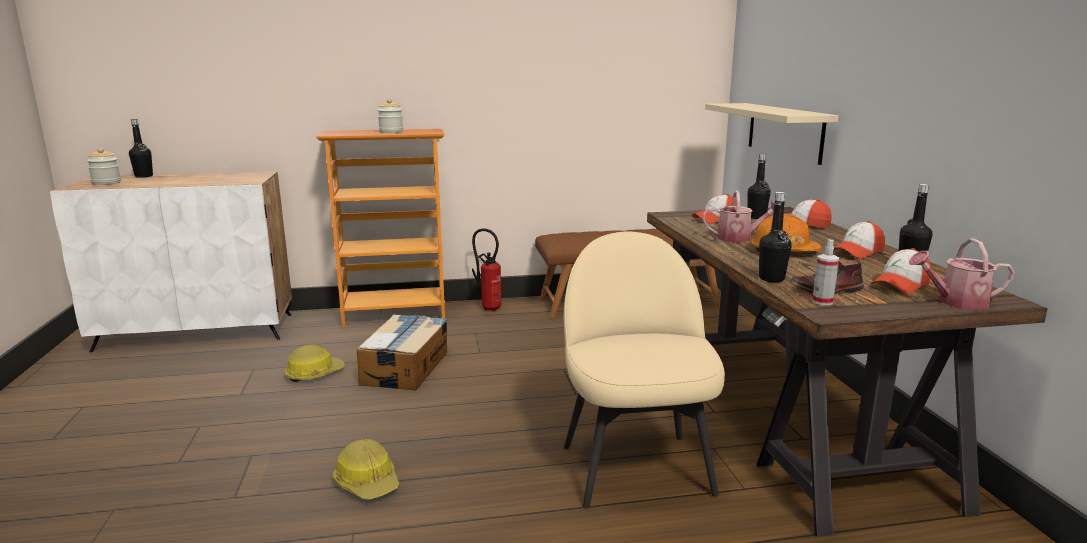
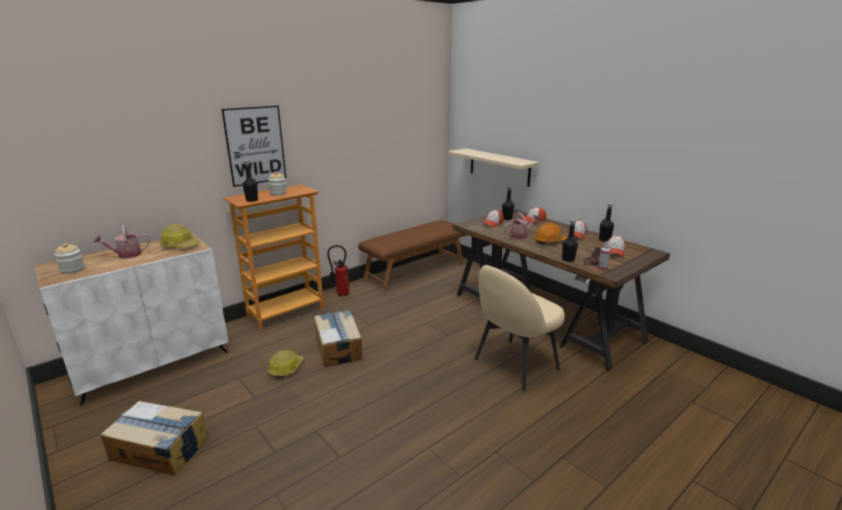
camera: 30 degrees left, 5 degrees up
(88, 415) = (160, 448): none -> cardboard box
(144, 176) = (89, 257): black bottle -> black bottle (252, 200)
(368, 482) = (402, 420): hard hat -> hard hat (180, 245)
(378, 63) = (255, 145): none -> picture
(635, 467) = (514, 365): beige chair -> beige chair turned 90 degrees counterclockwise
(956, 302) = (642, 257): watering can -> watering can (126, 255)

